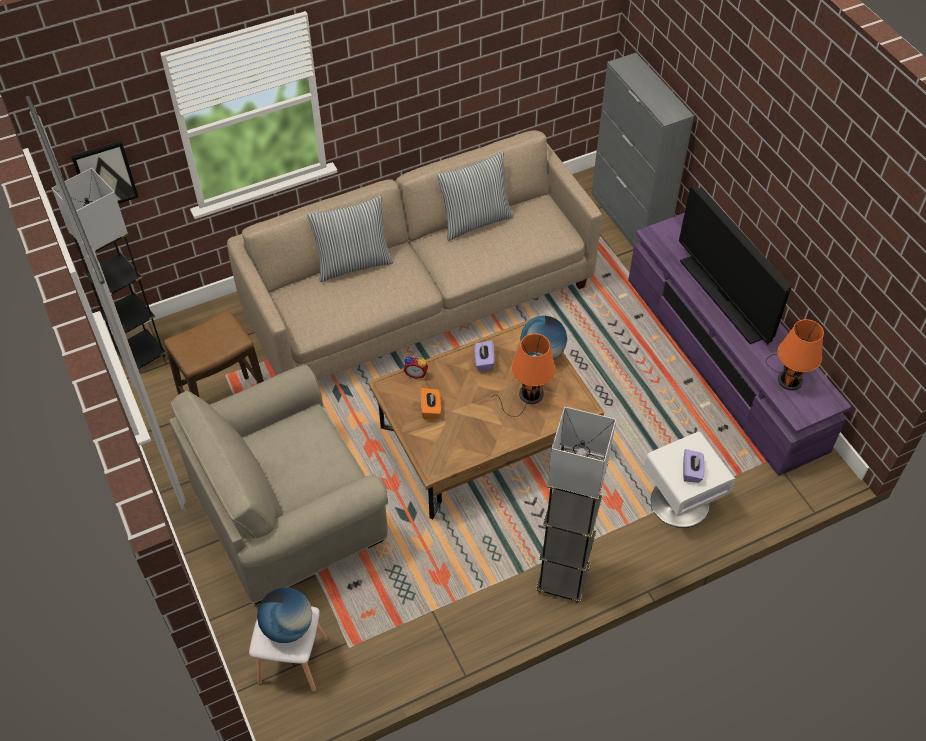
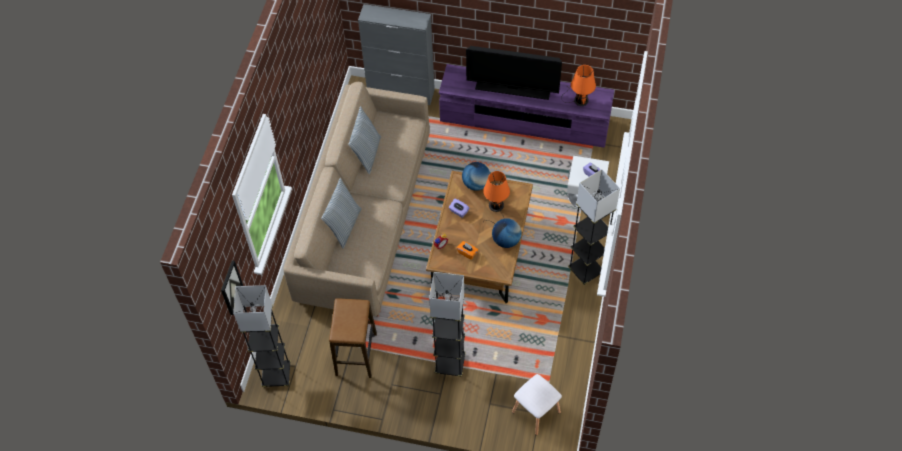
camera: 50 degrees left, 5 degrees up
(288, 627) = (539, 391): globe -> globe (506, 240)
(289, 514) = (450, 364): beige armchair -> grey floor lamp

